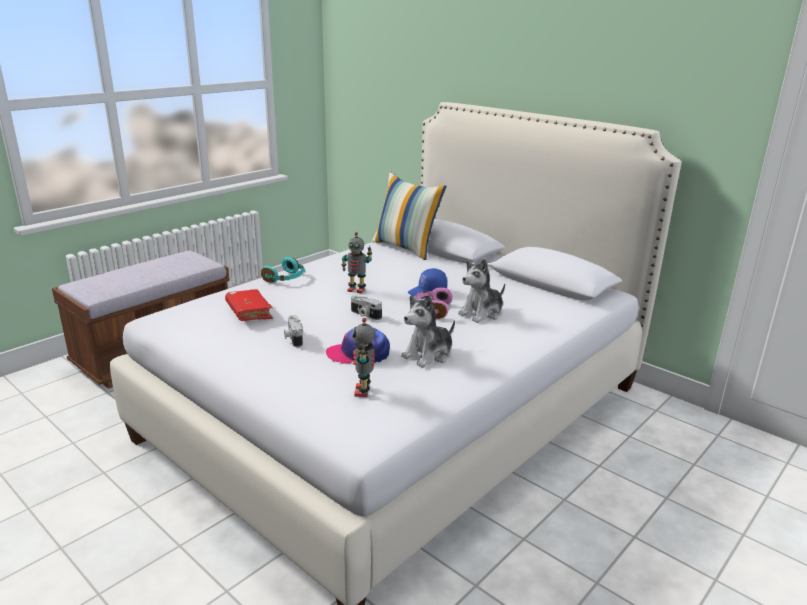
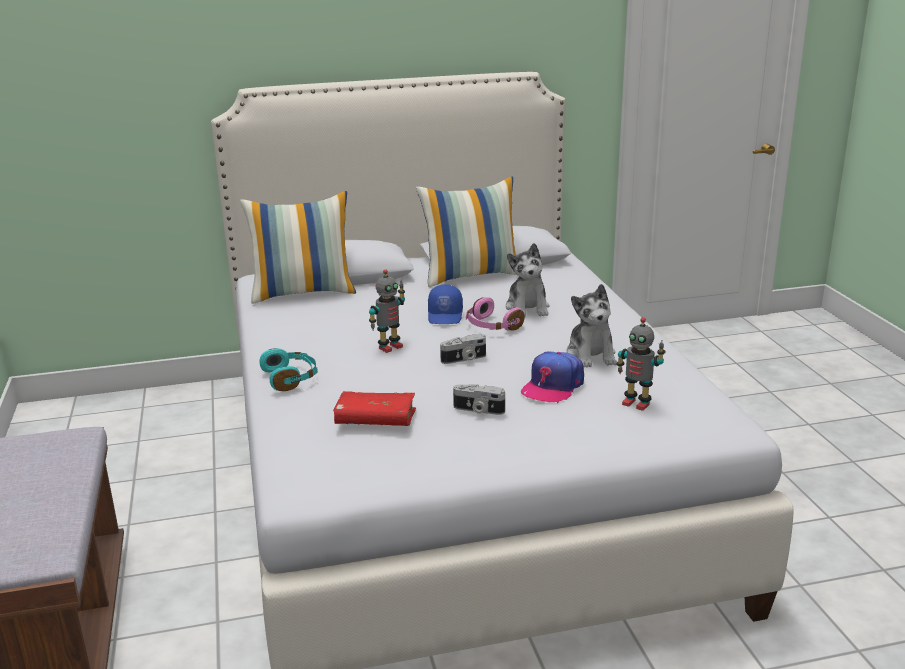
camera: 55 degrees left, 0 degrees up
(510, 282) = (471, 275): none -> pillow

